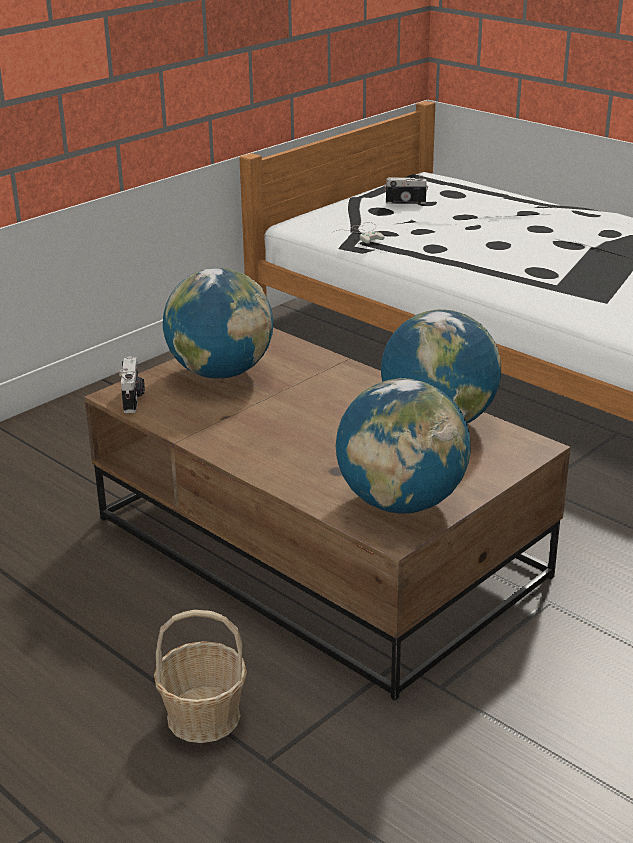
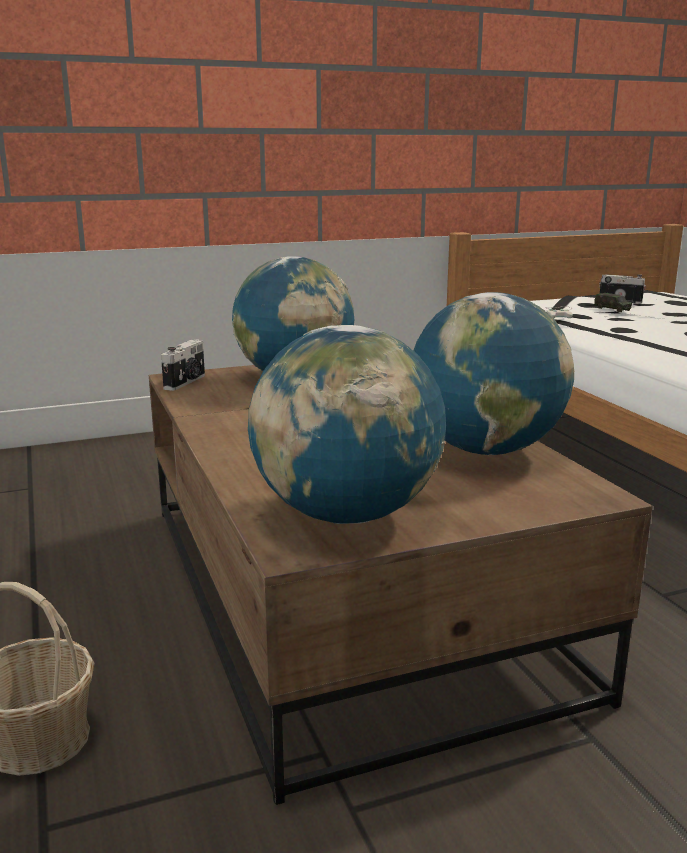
camera: 25 degrees right, 10 degrees down
(407, 217) = (612, 309): none -> toy car

